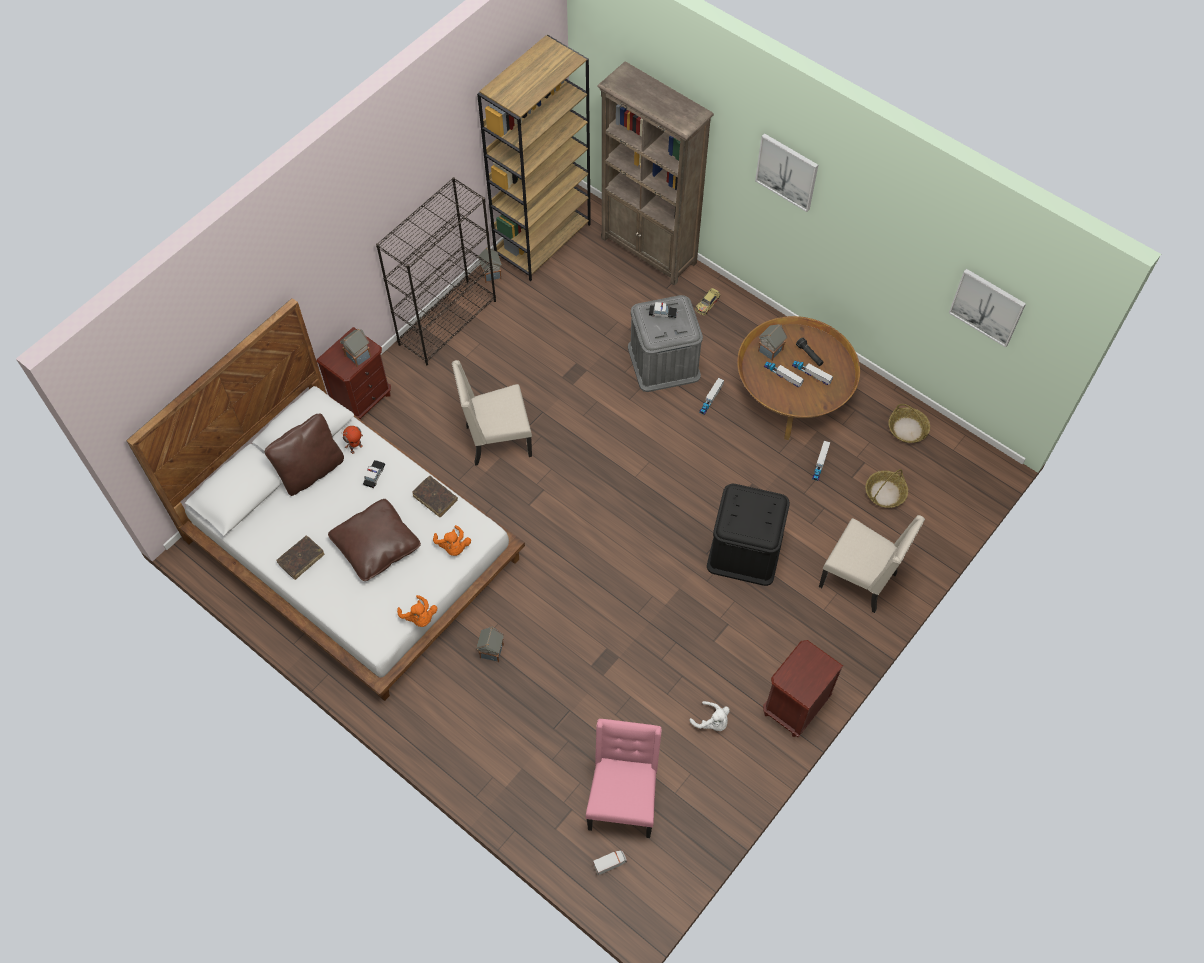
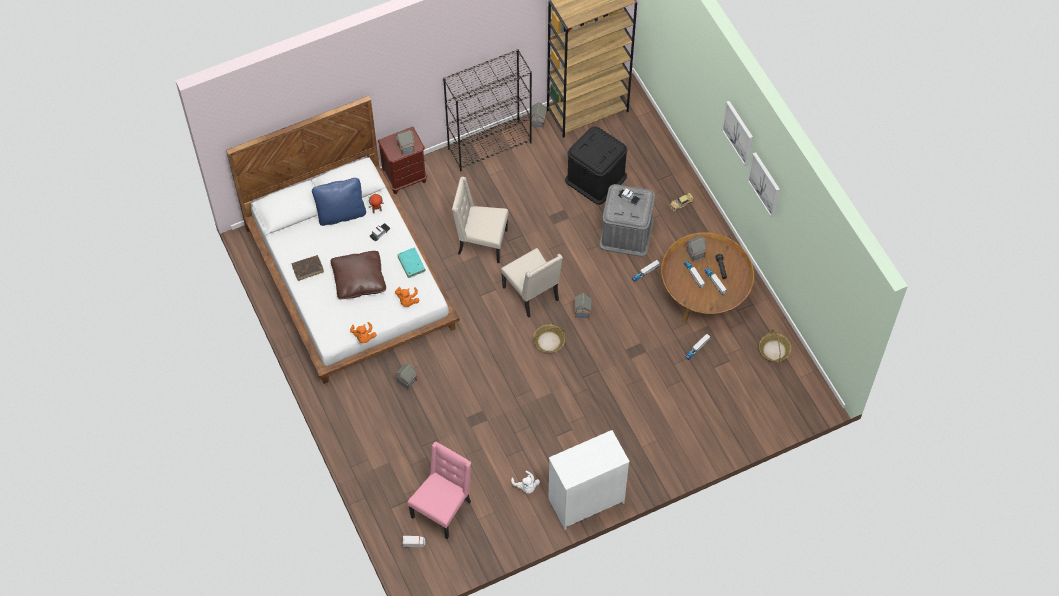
camera: 25 degrees right, 0 degrees up
(311, 471) = (341, 214): brown pillow -> blue pillow
(435, 498) = (411, 264): brown book -> turquoise book
(649, 251) = (660, 148): brown bookcase -> none
(663, 475) = (582, 312): none -> toy house
(745, 550) = (610, 385): black storage box -> black storage box (596, 178)
(794, 707) = (586, 500): brown nightstand -> white dresser
(860, 580) = (678, 438): beige chair -> beige chair (532, 294)
(885, 493) = (731, 388): basket -> basket (548, 341)
(987, 306) = (826, 280): picture -> picture (765, 184)

